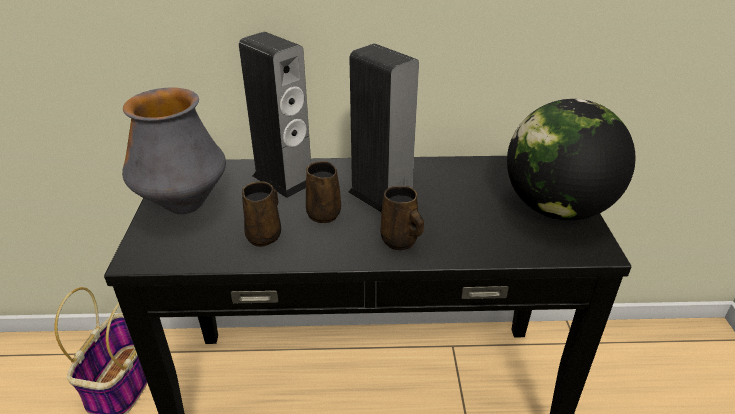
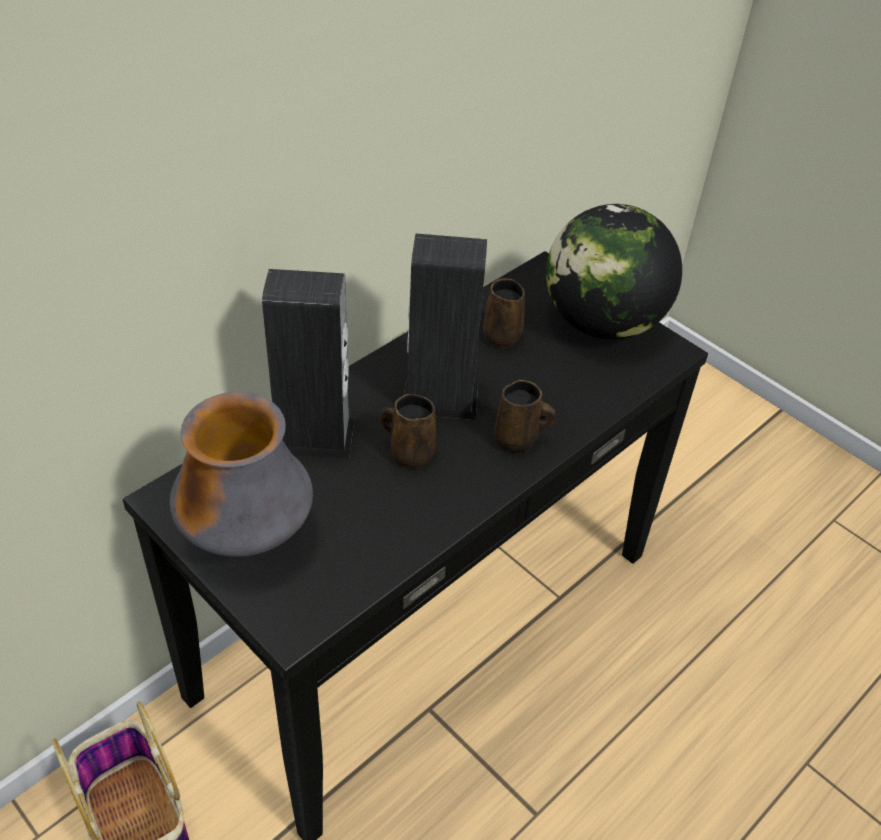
camera: 45 degrees left, 10 degrees up
(265, 235) = (387, 515): brown mug -> brown mug (501, 335)

